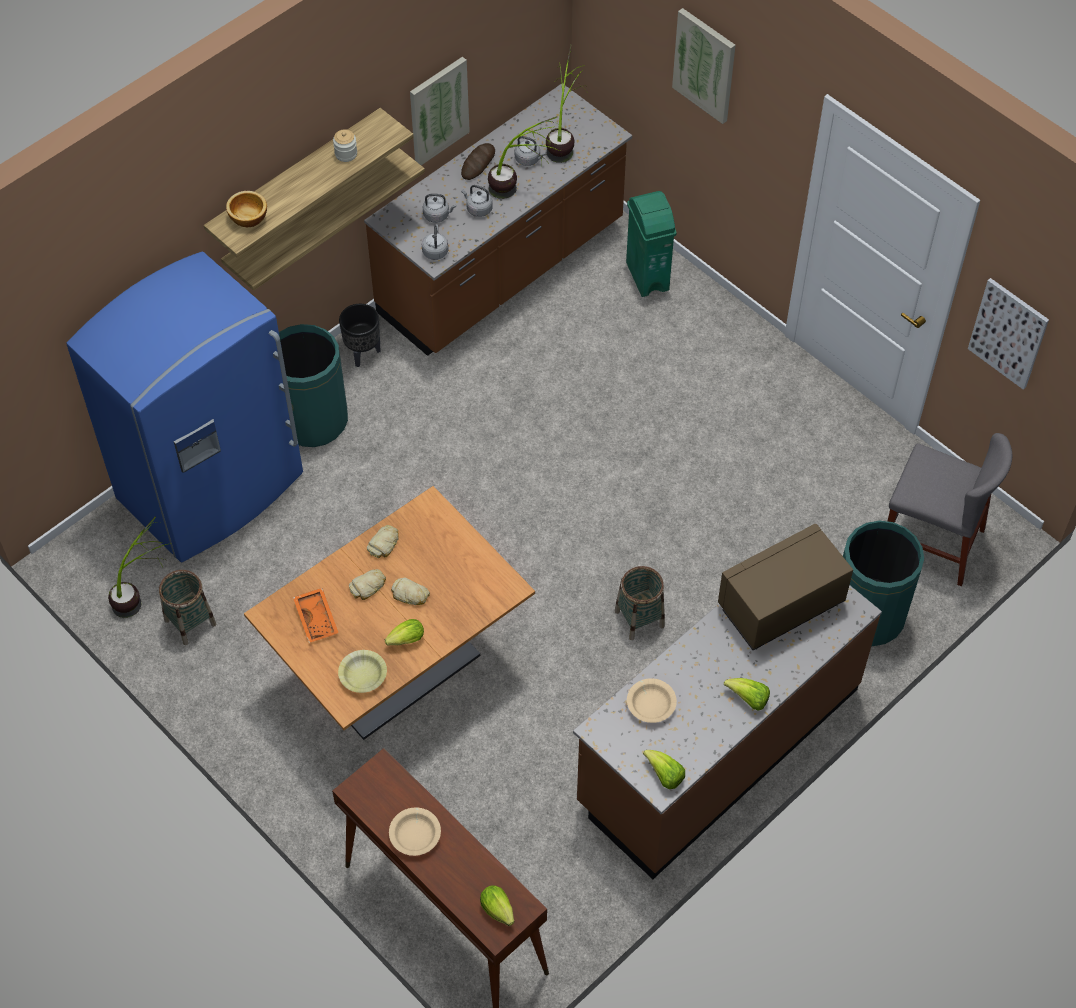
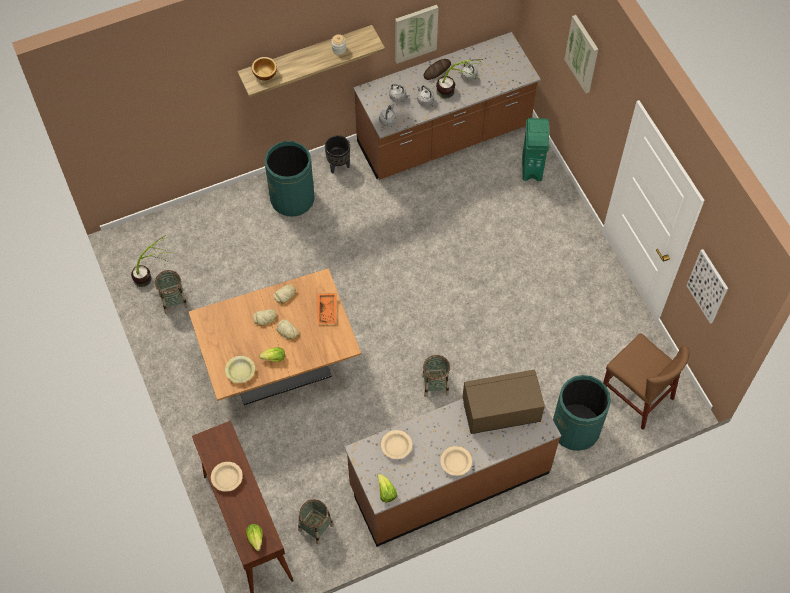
camera: 20 degrees right, 5 degrees up
(213, 489) = (218, 223): blue fridge -> none
(310, 212) = (314, 76): shelf -> none
(317, 618) = (228, 328): orange tray -> orange tray (327, 310)
(549, 882) = (316, 527): none -> basket
(564, 140) = (496, 70): potted plant -> none
(748, 699) = (455, 463): lettuce -> beige bowl
(931, 542) = (636, 395): grey chair -> brown chair

